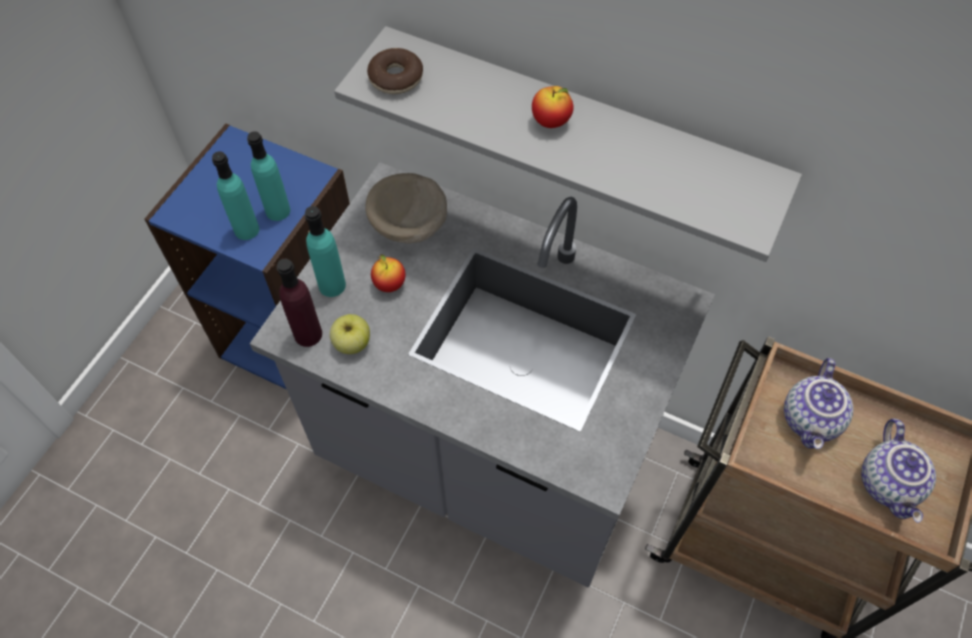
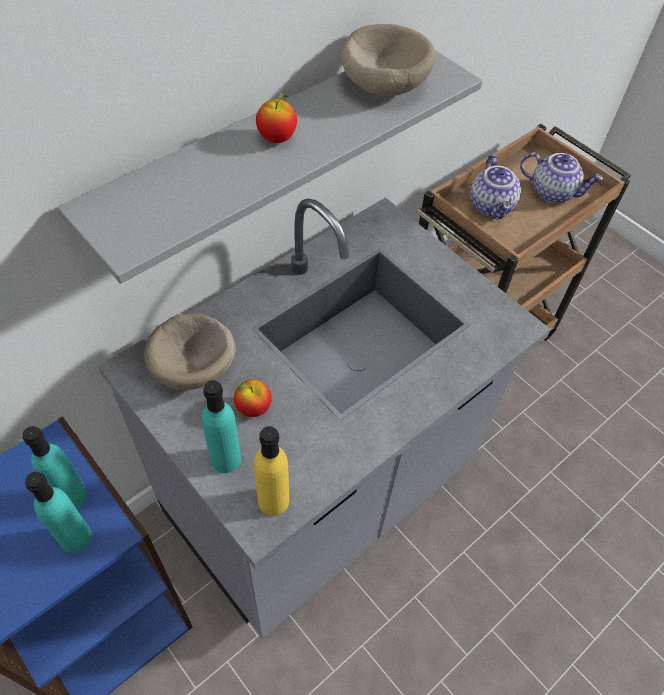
camera: 70 degrees left, 5 degrees down
(308, 334) = (273, 500): purple bottle -> yellow bottle
(352, 343) = (305, 463): apple -> none
(396, 78) = (141, 221): donut -> none
(689, 172) = (382, 86): none -> beige bowl
(811, 420) = (492, 206): teapot -> teapot turned 45 degrees clockwise

